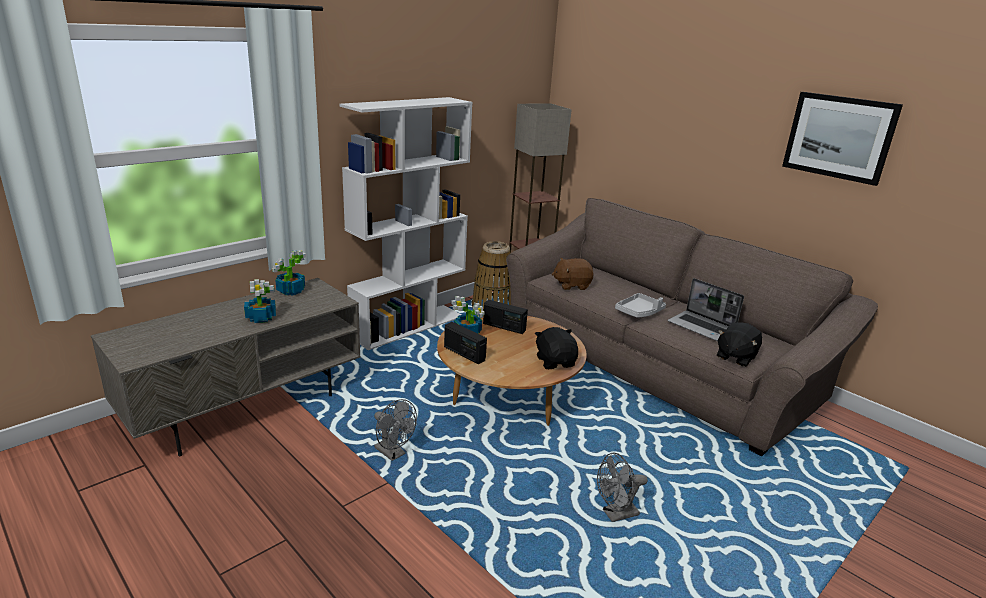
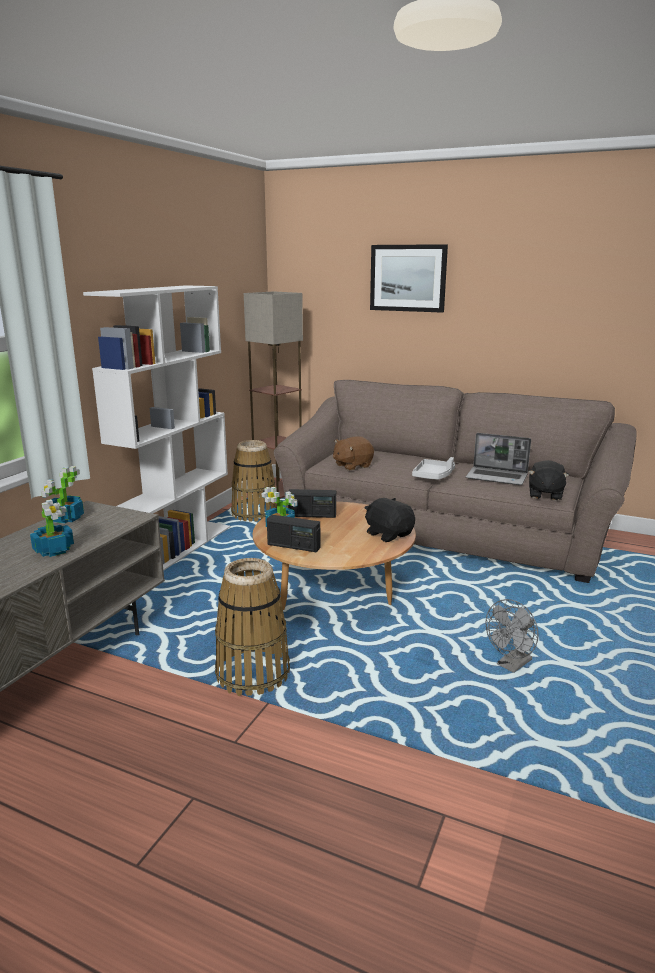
camera: 20 degrees left, 5 degrees down
(393, 454) = (253, 673): grey fan -> basket
(839, 137) = (575, 282): picture -> picture (408, 278)

